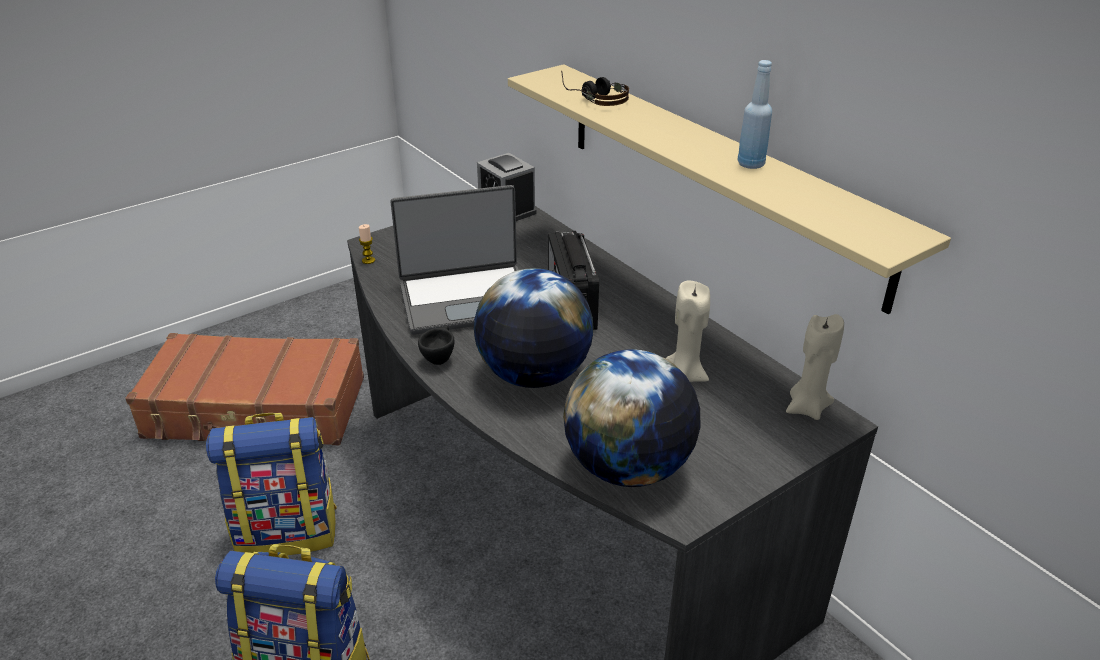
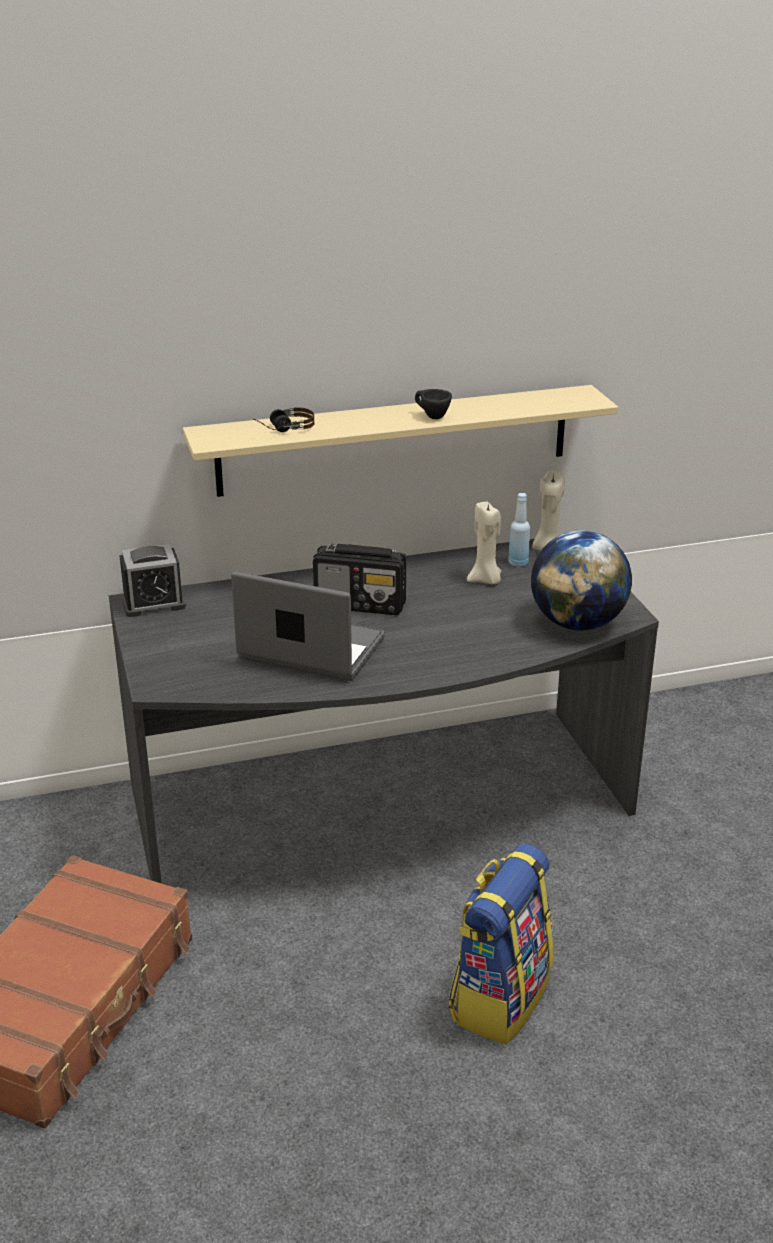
camera: 70 degrees left, 5 degrees down
(288, 531) = (305, 996): backpack -> none
(368, 260) = (191, 693): candle -> none
(439, 358) = (396, 677): black cup -> black cup (431, 416)
(466, 299) = (310, 650): laptop -> laptop turned 75 degrees counterclockwise
(534, 375) = (448, 639): globe -> none
(750, 164) = (456, 407): blue bottle -> blue bottle (518, 563)

